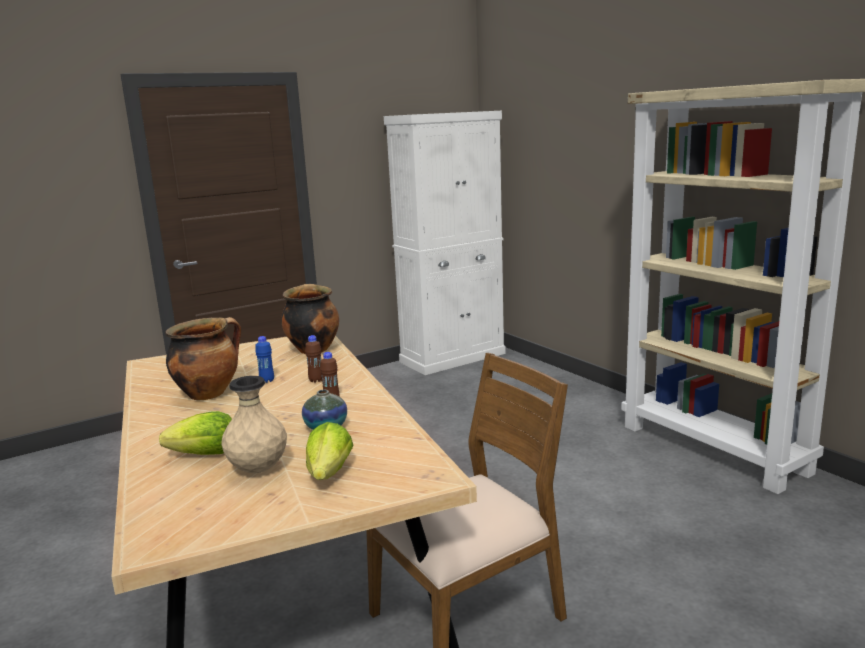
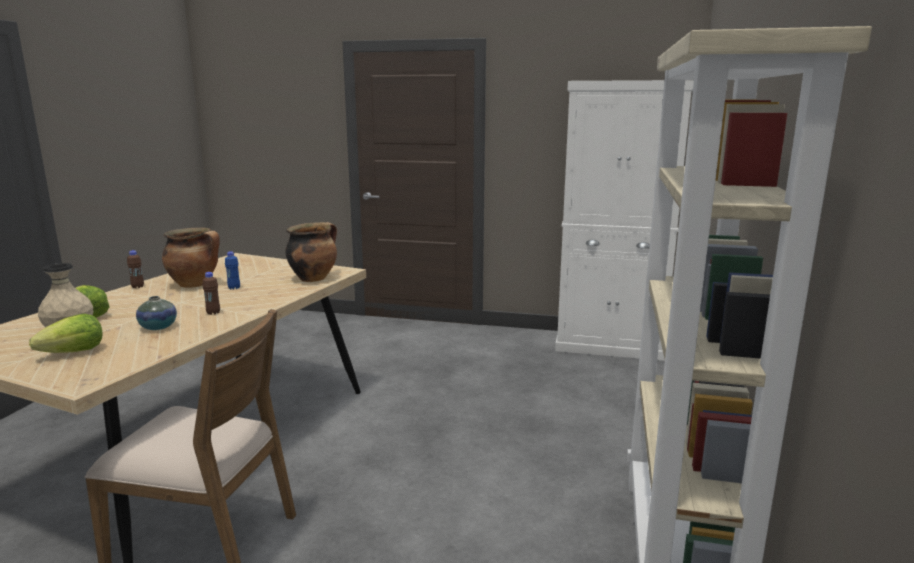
camera: 45 degrees right, 0 degrees up
(316, 380) = (249, 298): brown bottle -> brown bottle (138, 287)

